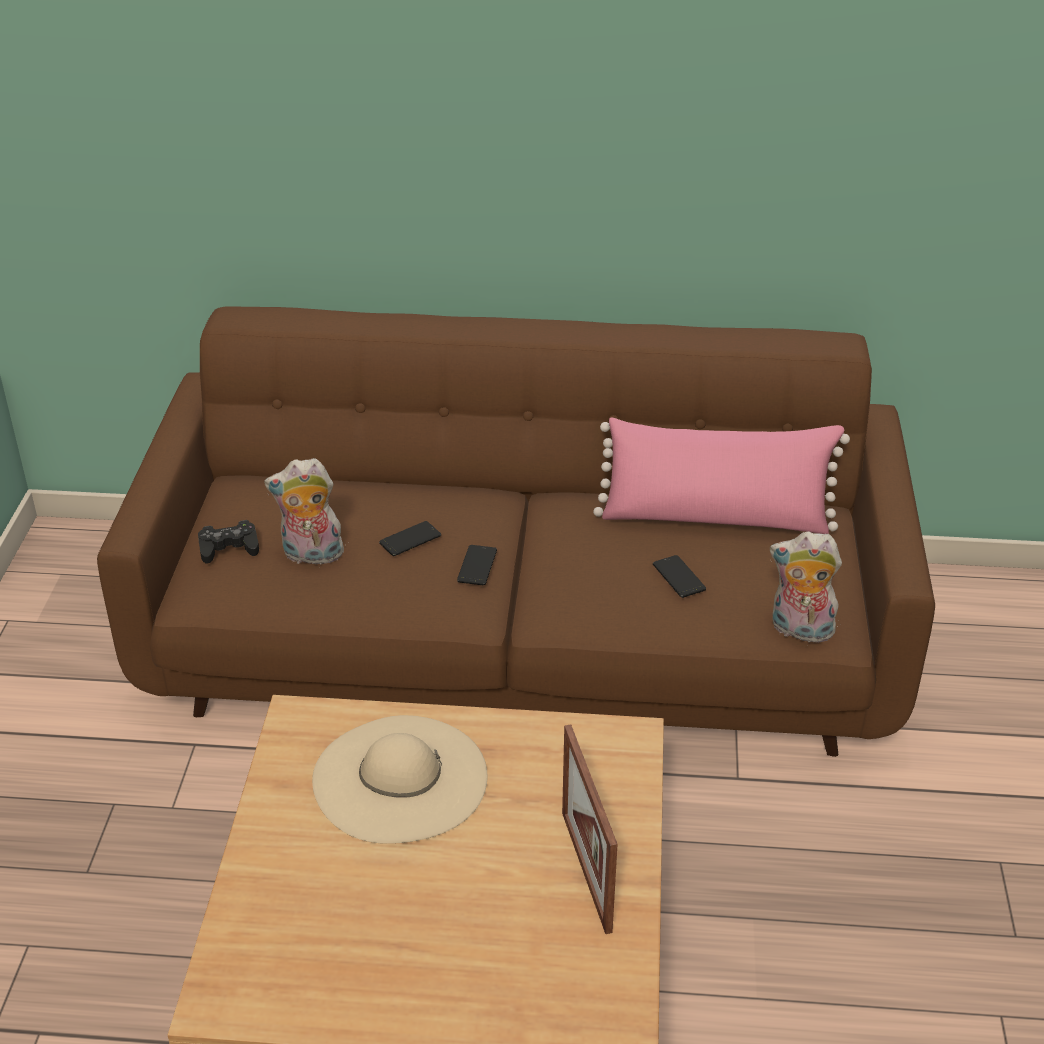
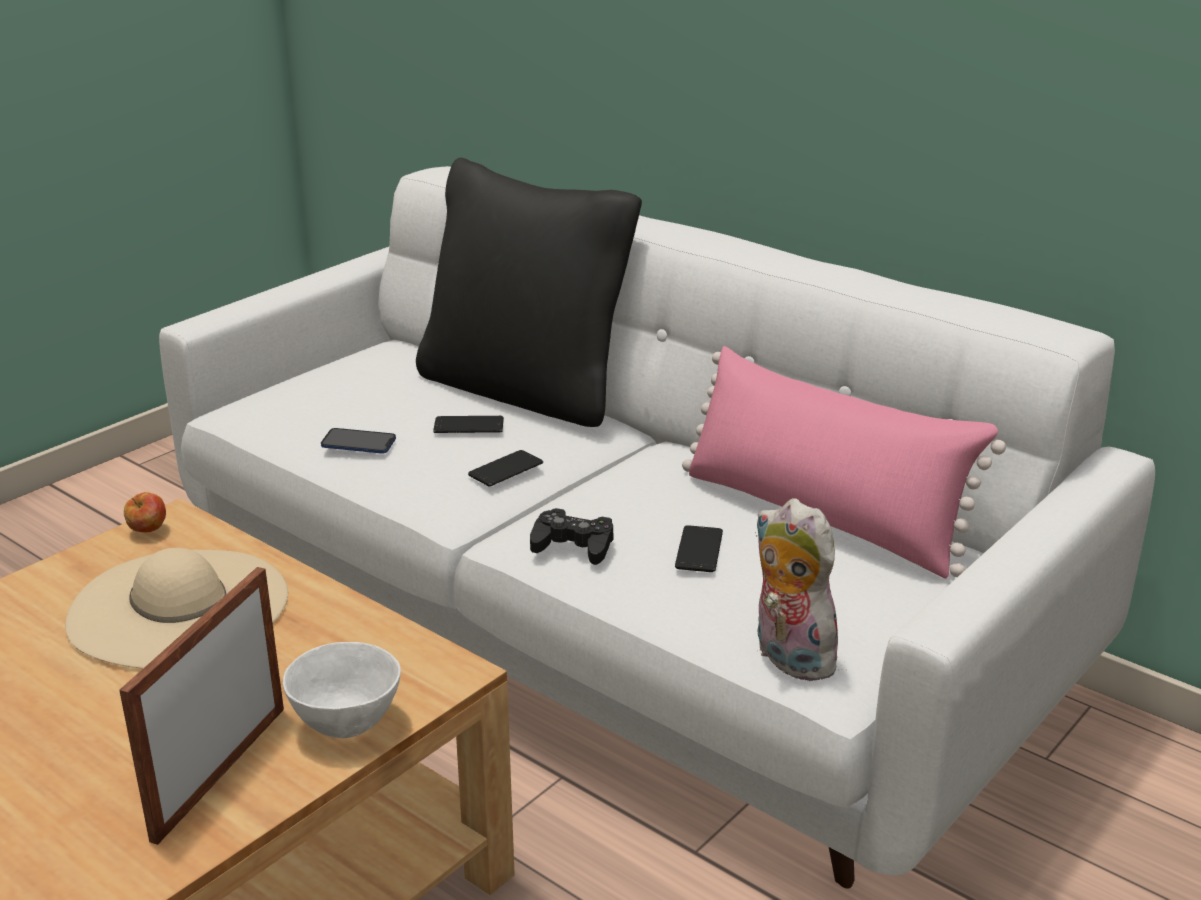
camera: 35 degrees right, 10 degrees down
(229, 548) = (309, 382): black game controller -> black game controller (573, 545)
(290, 732) = (148, 531): none -> apple
(311, 556) = (365, 409): plush toy -> none
(346, 588) = (358, 443): none -> phone
(404, 488) = (525, 390): none -> black pillow
(523, 647) = (604, 625): brown sofa -> white sofa
(620, 801) = (348, 725): none -> white bowl

